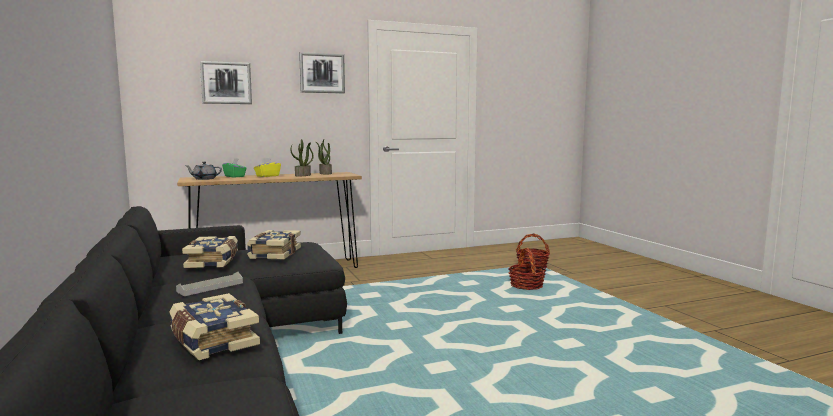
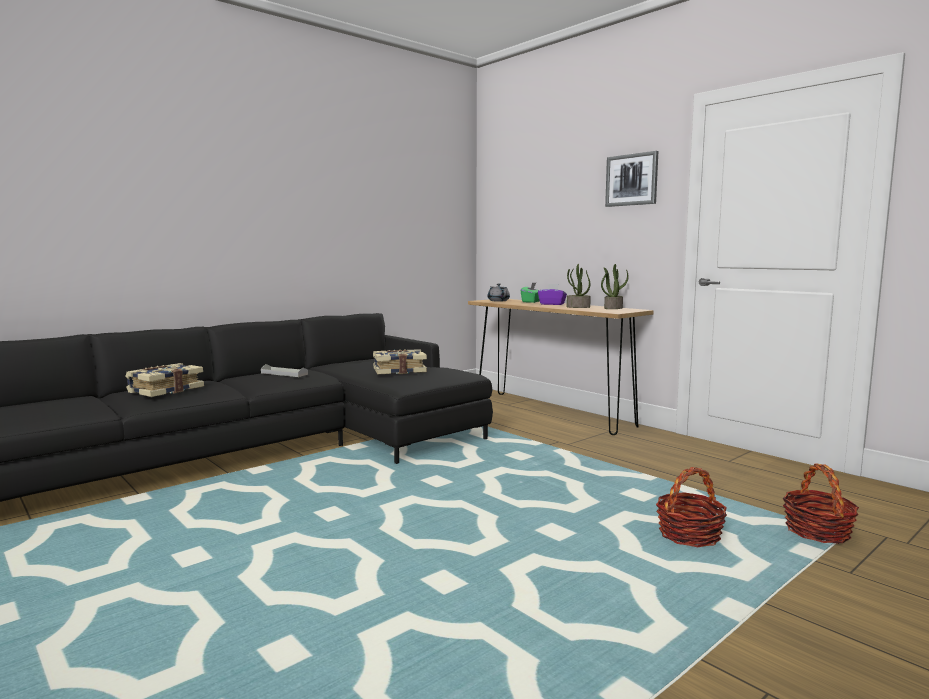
camera: 70 degrees right, 0 degrees up
(213, 261) = (359, 364): book -> none
(226, 83) = (543, 202): picture -> none
(267, 176) = (552, 304): yellow tissue box -> purple tissue box

